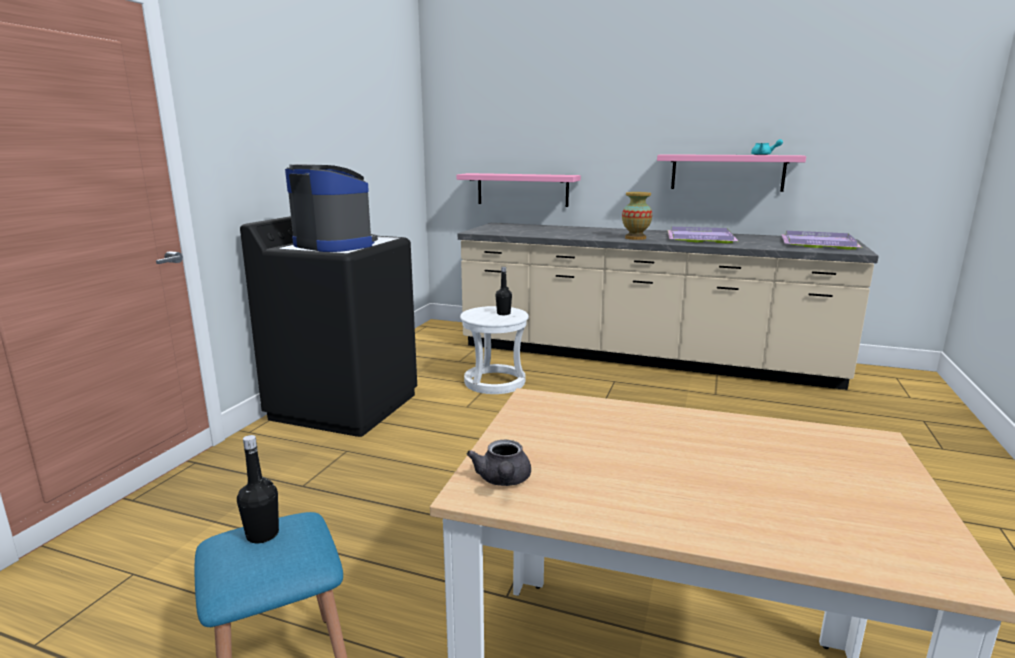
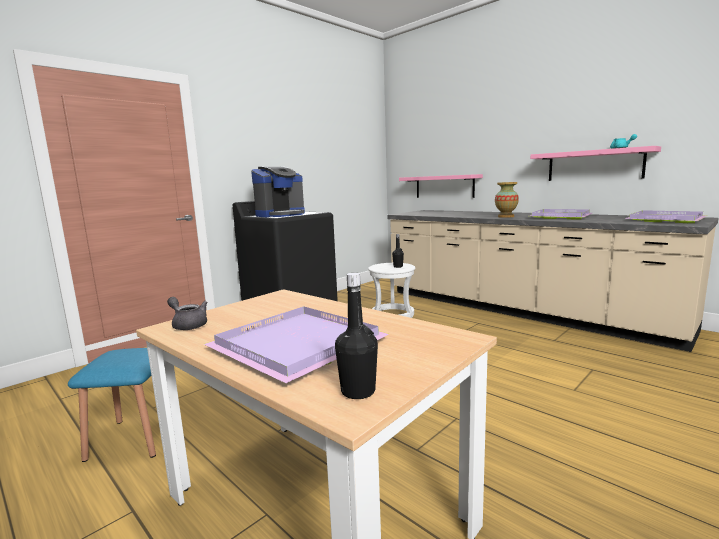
camera: 25 degrees right, 5 degrees down
(262, 534) = (125, 352): black bottle -> black bottle (358, 391)
(335, 245) = (281, 215): coffee machine -> coffee machine turned 75 degrees clockwise
(503, 480) = (188, 325): grey teapot -> grey teapot turned 105 degrees clockwise
(728, 486) = (301, 345): none -> purple tray

